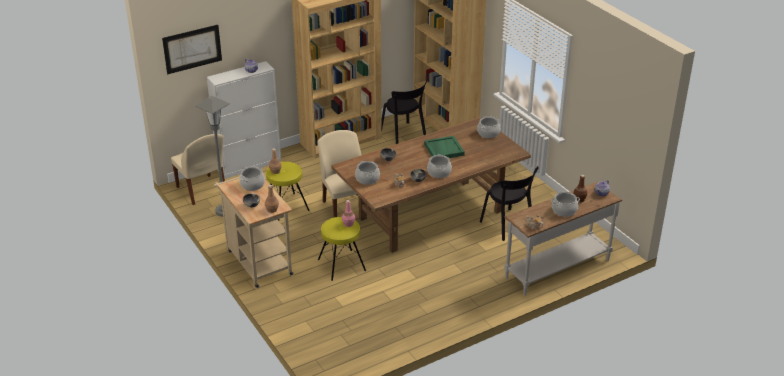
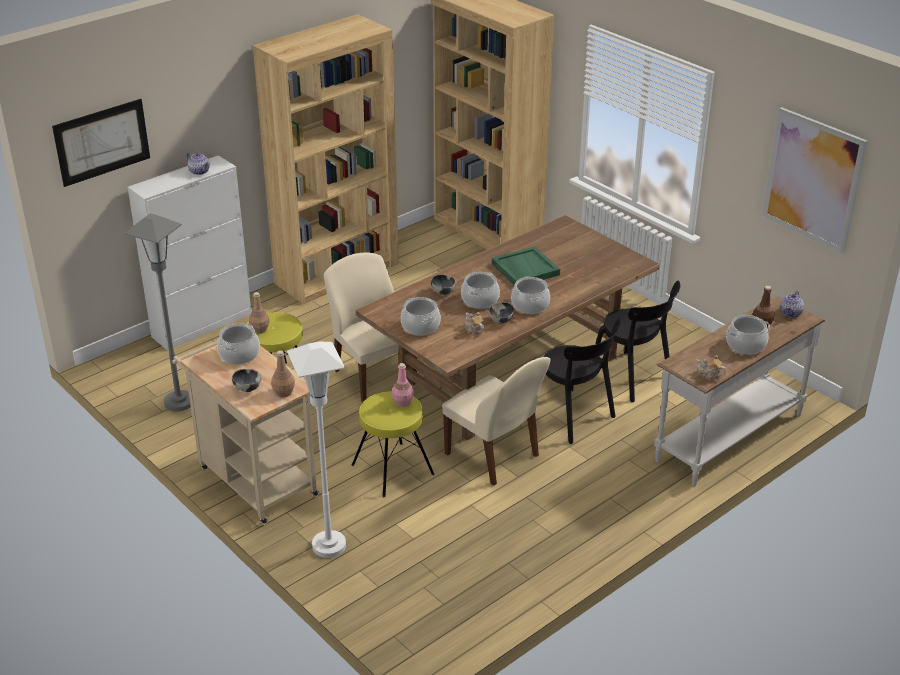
camera: 10 degrees left, 0 degrees up
(202, 191) = (134, 373): beige chair -> beige chair (493, 456)
(291, 304) = (329, 546): none -> white floor lamp
(404, 136) = (431, 257): black chair -> black chair (573, 418)
(488, 133) = (584, 238): cooking pot -> cooking pot (480, 300)
(623, 110) = (813, 179): none -> picture

